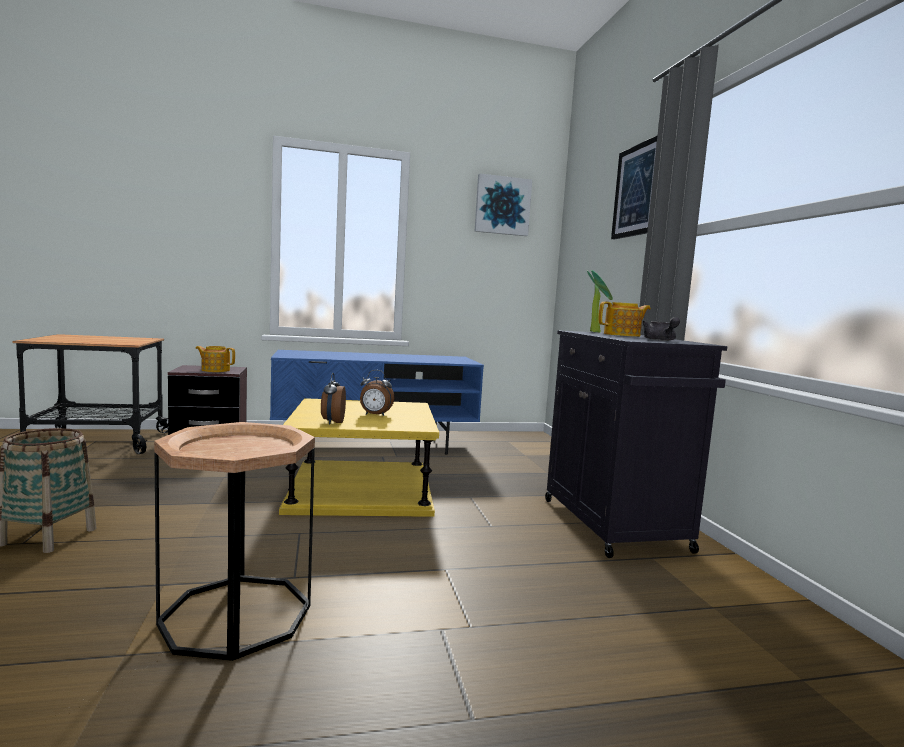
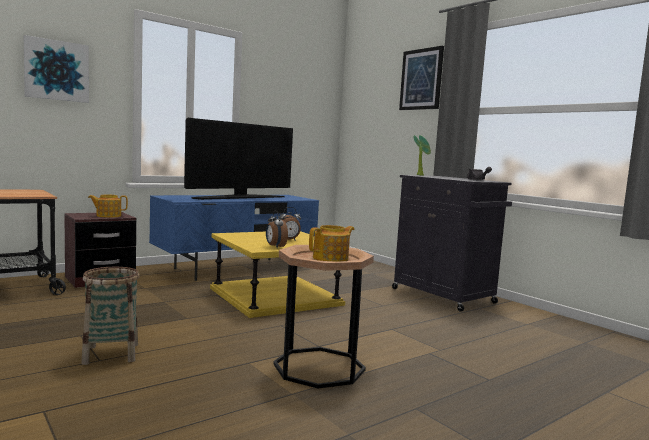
camera: 25 degrees left, 0 degrees up
(377, 357) = (240, 198): none -> television
(502, 205) = (305, 78): picture -> picture (56, 70)
(623, 335) = (443, 177): teapot -> teapot (331, 258)

